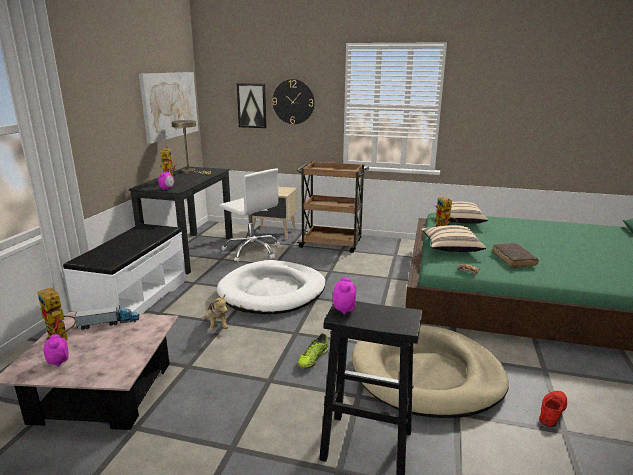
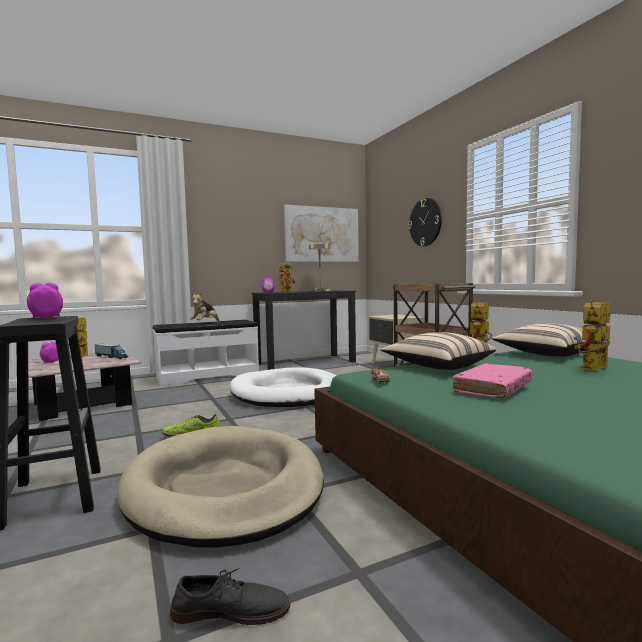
camera: 50 degrees right, 15 degrees down
(216, 325) = (204, 398): plush toy -> plush toy (205, 323)
(252, 105) = (396, 233): picture -> none
(252, 250) = (347, 370): white office chair -> none
(506, 231) = (594, 369): none -> toy robot
(513, 259) = (492, 389): brown book -> pink book
(552, 410) = (231, 610): red shoe -> grey shoe

